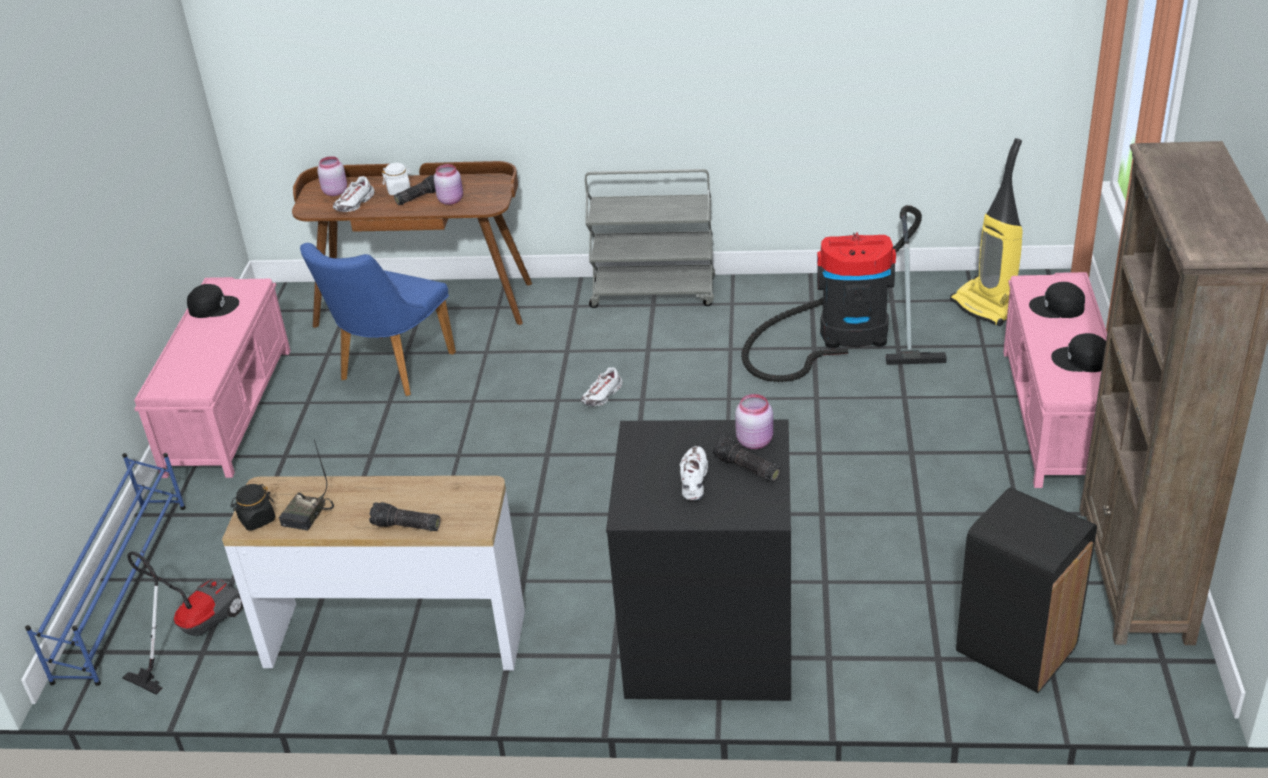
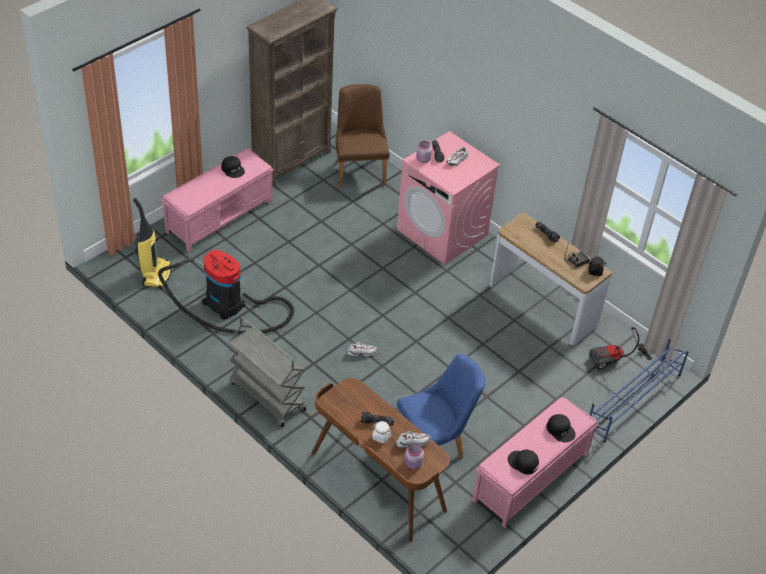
camera: 145 degrees left, 10 degrees up
(451, 200) = (364, 406): pink jar -> none
(708, 642) = (442, 232): black washing machine -> pink washing machine
(1016, 651) = (359, 169): black trash can -> brown chair
(1057, 307) = (201, 191): black cap -> black cap (560, 430)

